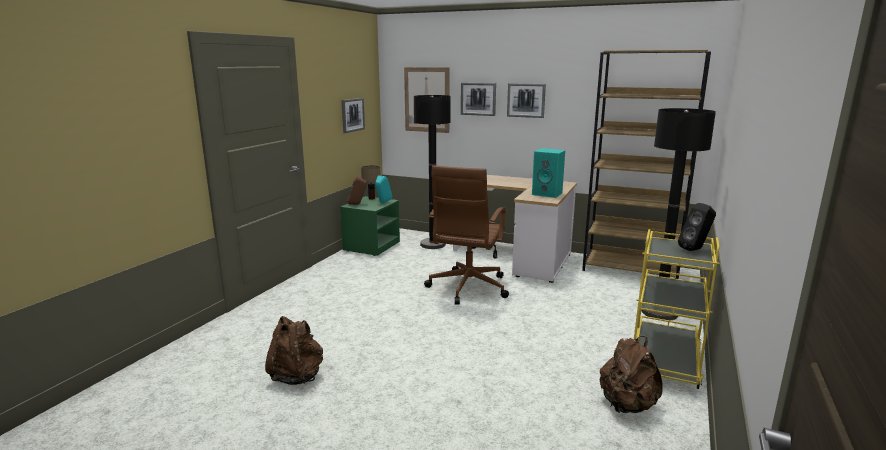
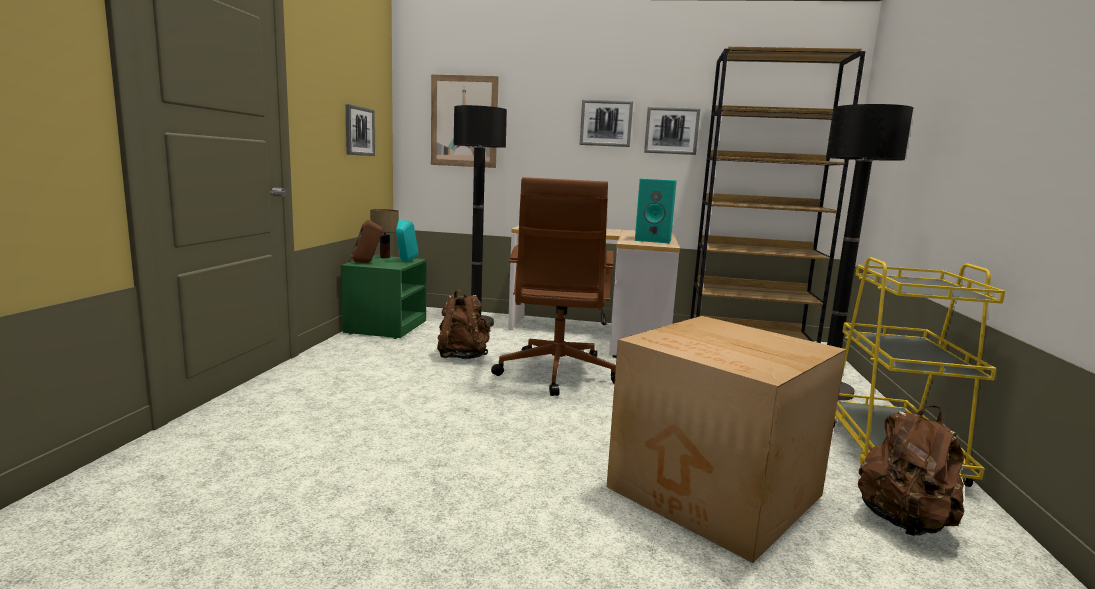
camera: 15 degrees left, 5 degrees down
(297, 376) = (327, 534): brown backpack -> brown backpack (462, 356)
(478, 99) = (539, 121): picture -> picture (671, 130)
(519, 376) = (715, 493): none -> cardboard box
(695, 249) = (935, 284): black speaker -> none

